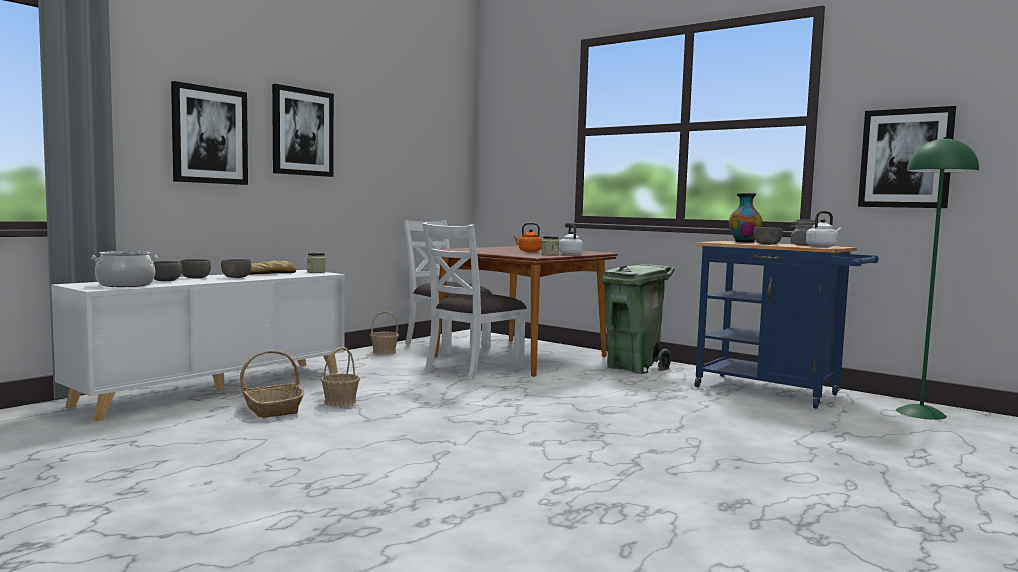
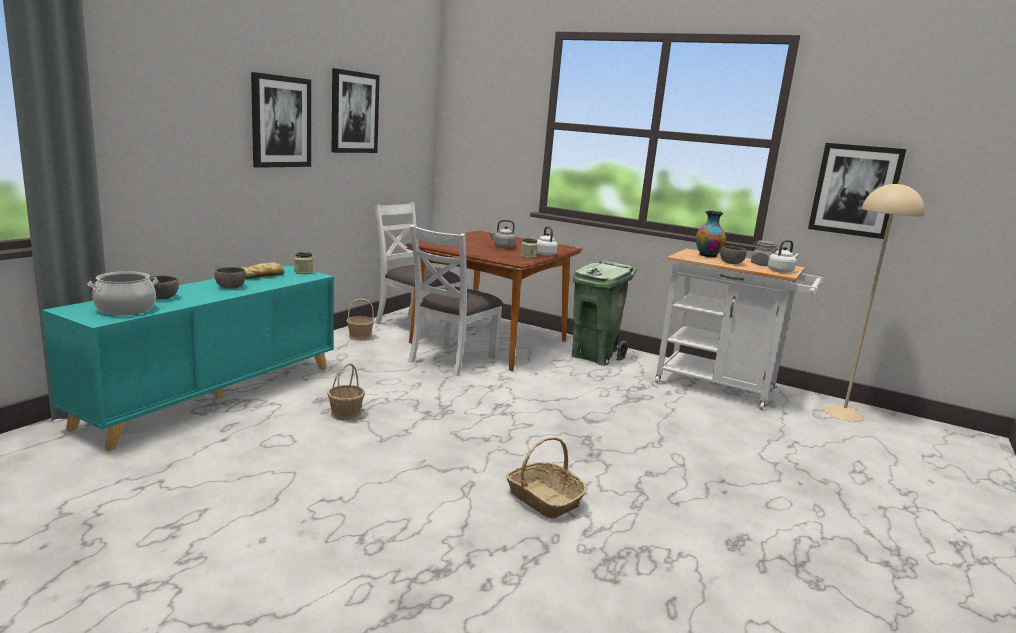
camera: 10 degrees left, 10 degrees up
(196, 278) = (189, 289): grey bowl -> none
(209, 135) = (190, 132): picture -> picture (354, 112)
(217, 388) = (214, 395): white cabinet -> turquoise cabinet
(272, 409) = (283, 426): basket -> basket (543, 499)
(528, 251) = (502, 247): orange kettle -> grey kettle
(775, 392) = (723, 389): blue cart -> white cart
(921, 413) = (844, 413): green floor lamp -> beige floor lamp

